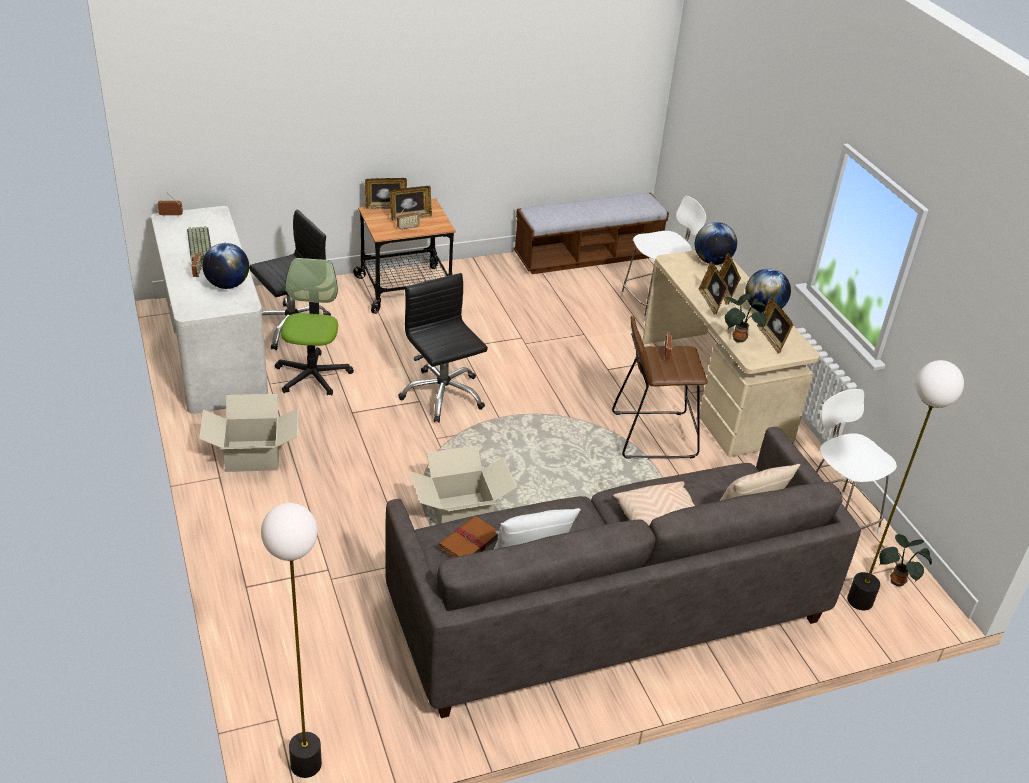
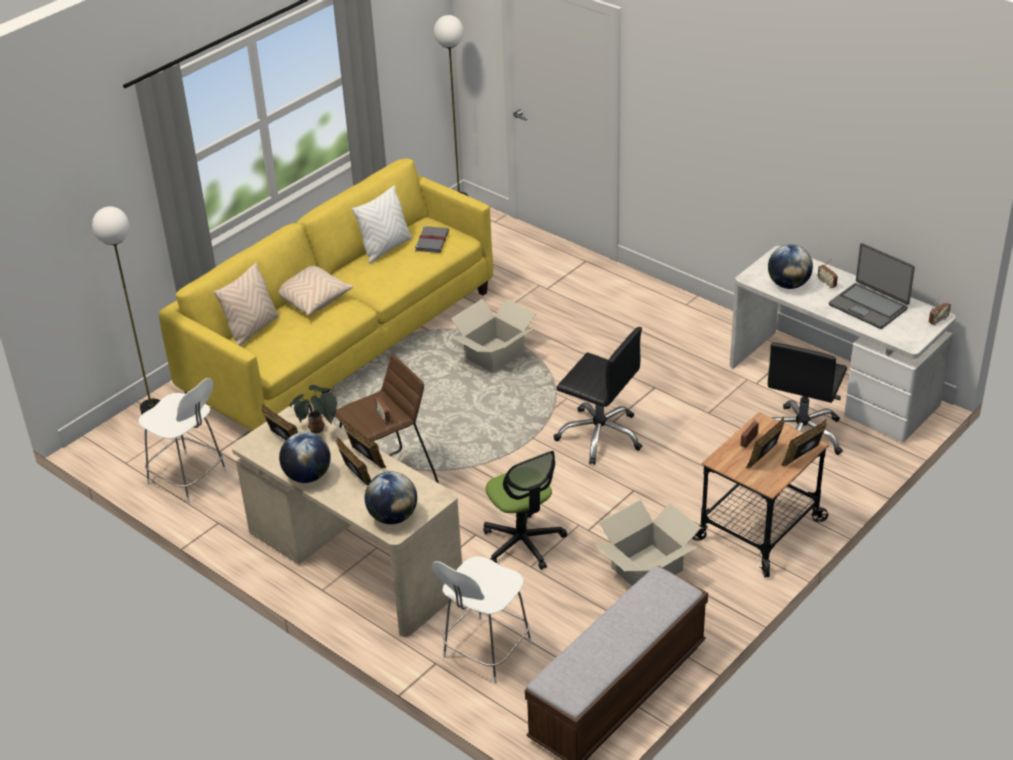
camera: 155 degrees right, 0 degrees up
(198, 244) = (868, 306): keyboard -> laptop
(253, 455) = (684, 326): cardboard box -> cardboard box (647, 569)
(312, 375) = (724, 401): office chair -> office chair (523, 543)
(468, 542) = (432, 241): brown book -> grey book
(608, 610) = (341, 342): grey sofa -> yellow sofa
(897, 580) = (126, 451): potted plant -> none

